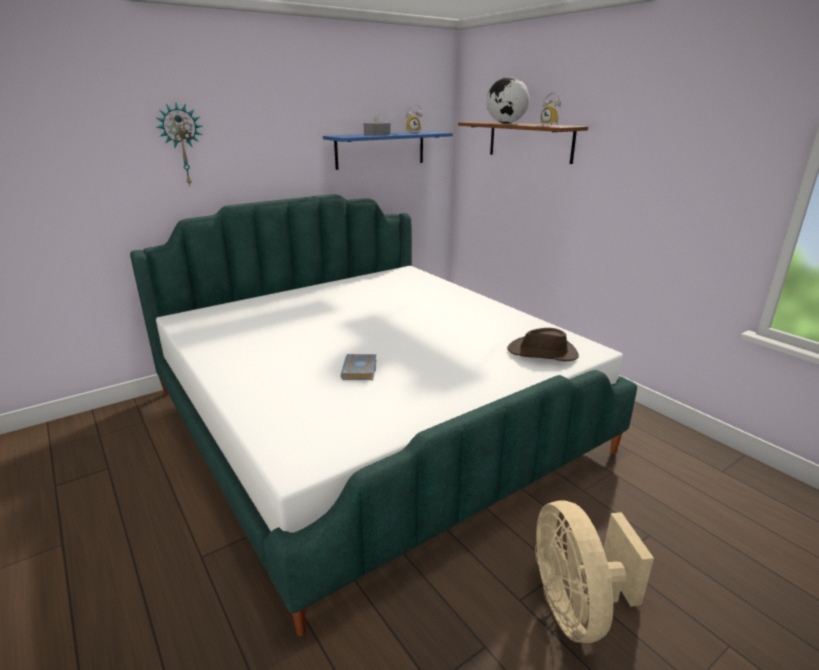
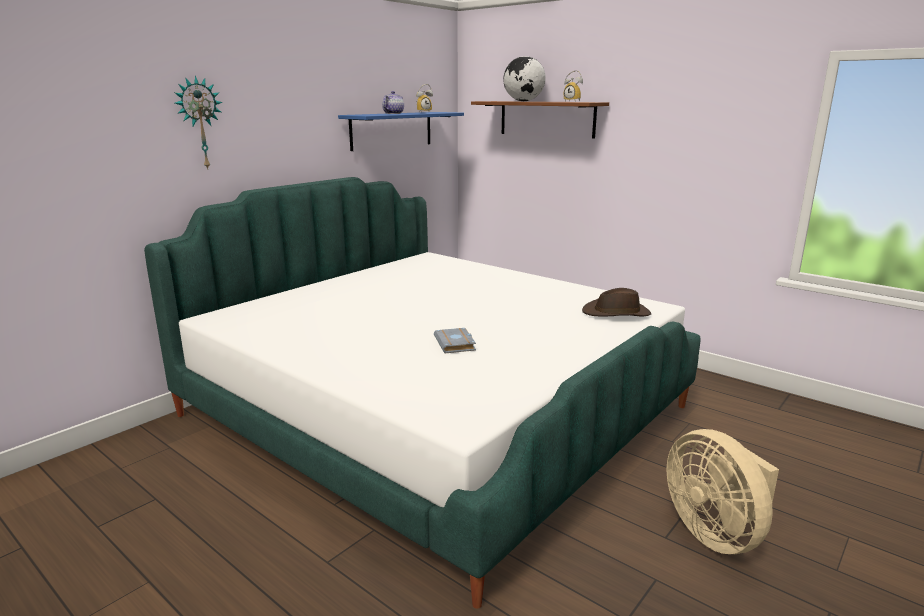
camera: 15 degrees left, 5 degrees down
(377, 134) = (393, 113): grey tissue box -> teapot

